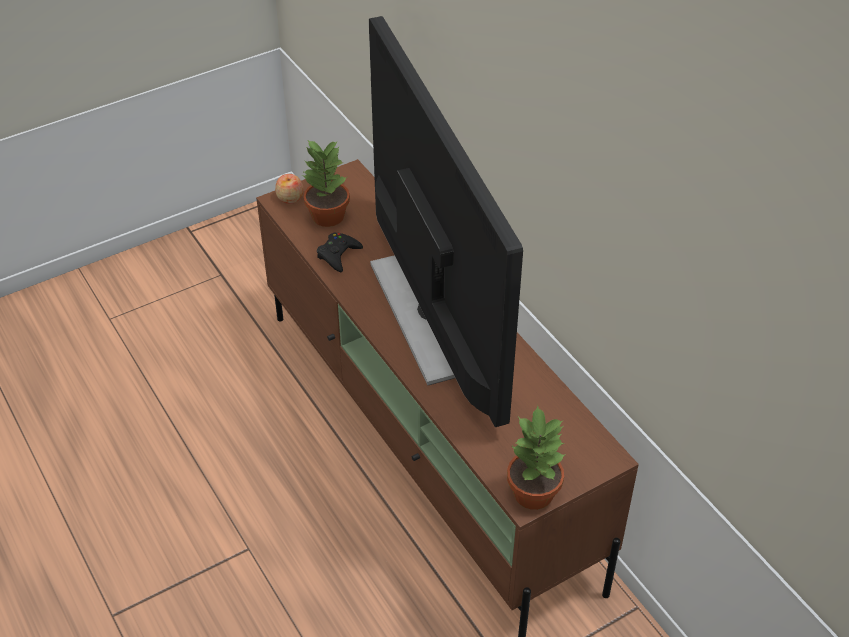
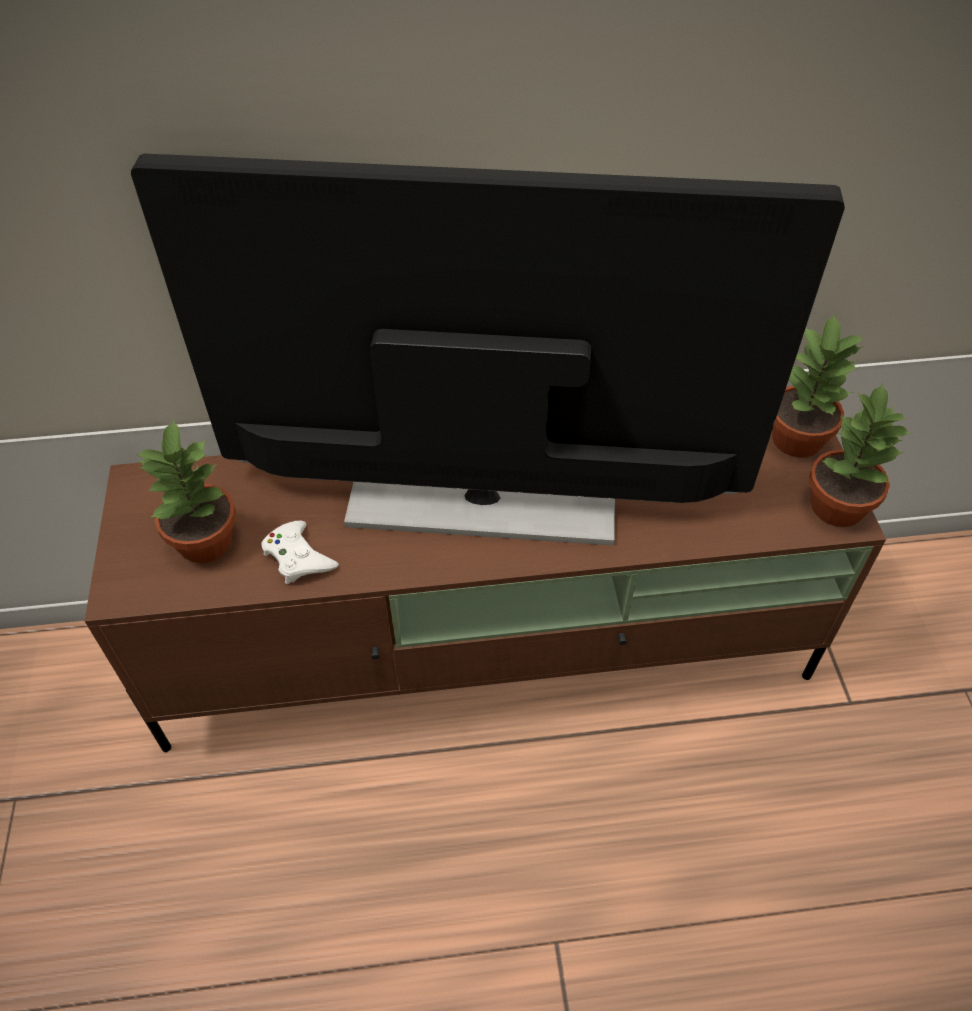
camera: 65 degrees left, 5 degrees up
(290, 197) = (125, 575): apple -> none
(338, 255) = (298, 557): black game controller -> white game controller
(587, 458) = (798, 439): none -> potted plant

